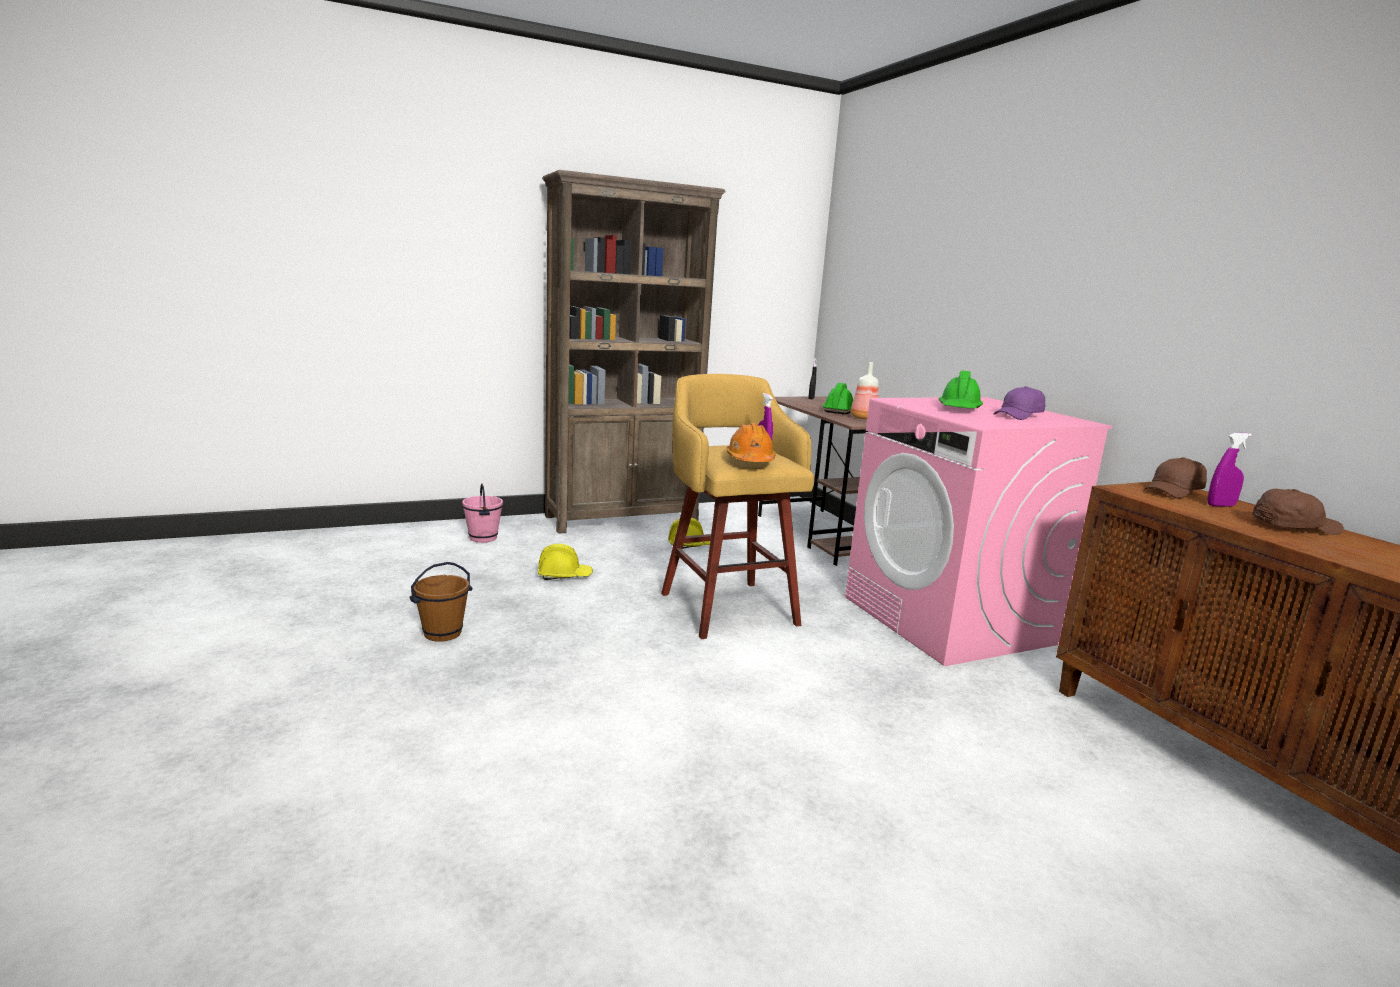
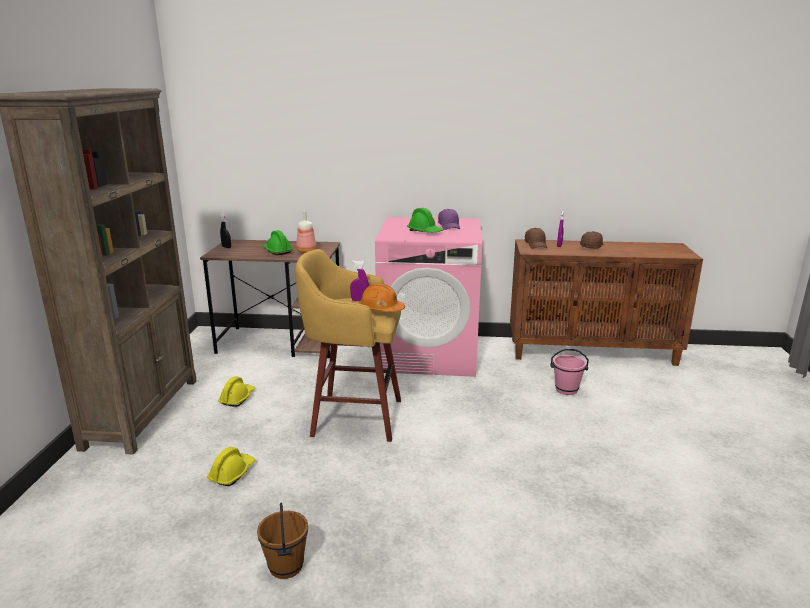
camera: 60 degrees left, 5 degrees up
(483, 538) = (89, 502): pink bucket -> pink bucket (566, 389)

